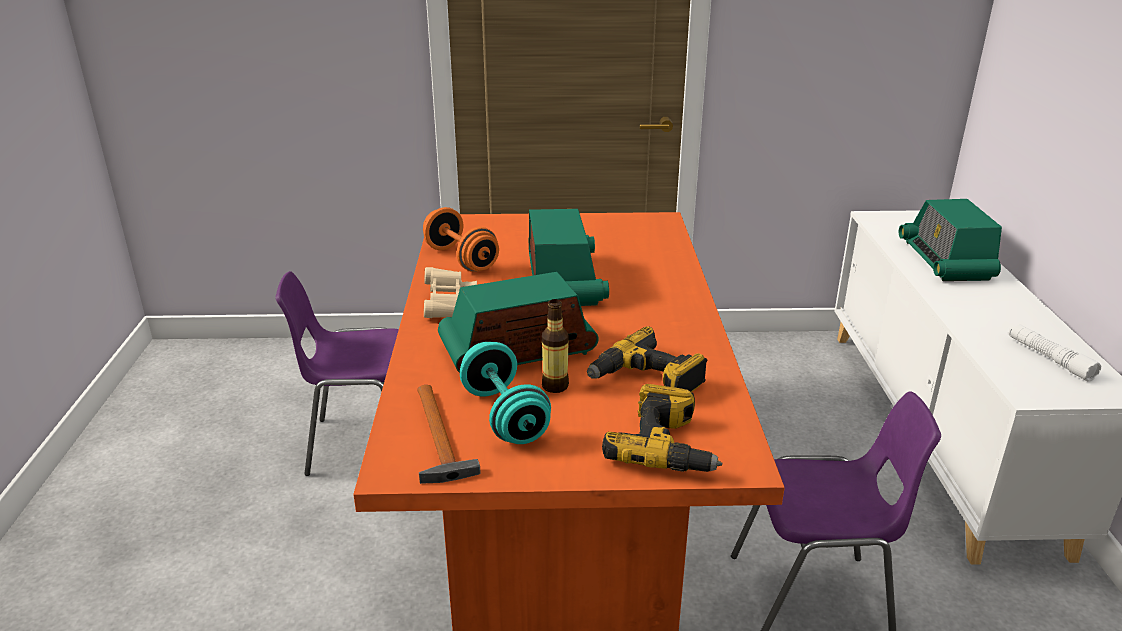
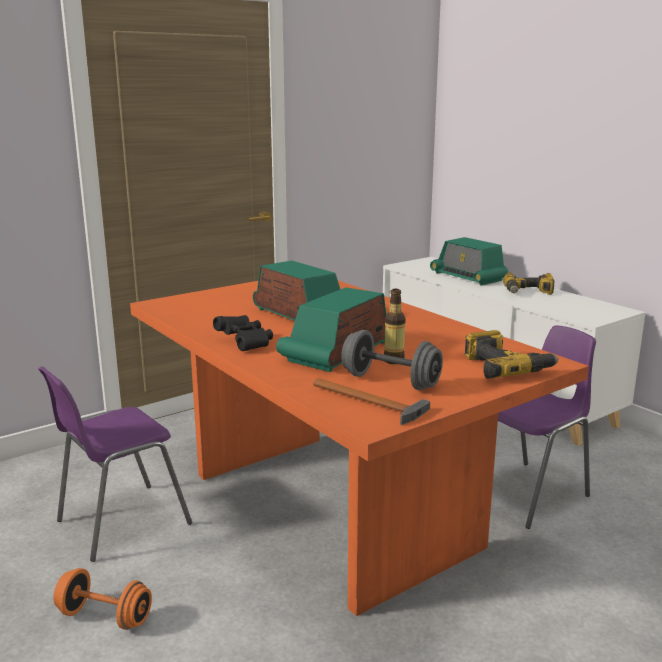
camera: 35 degrees left, 10 degrees down
(450, 306) = (246, 343): beige binoculars -> black binoculars
(461, 259) = (205, 319): orange dumbbell -> orange dumbbell (105, 617)
(504, 416) = (390, 381): turquoise dumbbell -> grey dumbbell
(646, 380) = (441, 345): power drill -> power drill (527, 292)
(1049, 359) = (577, 305): white flashlight -> none

